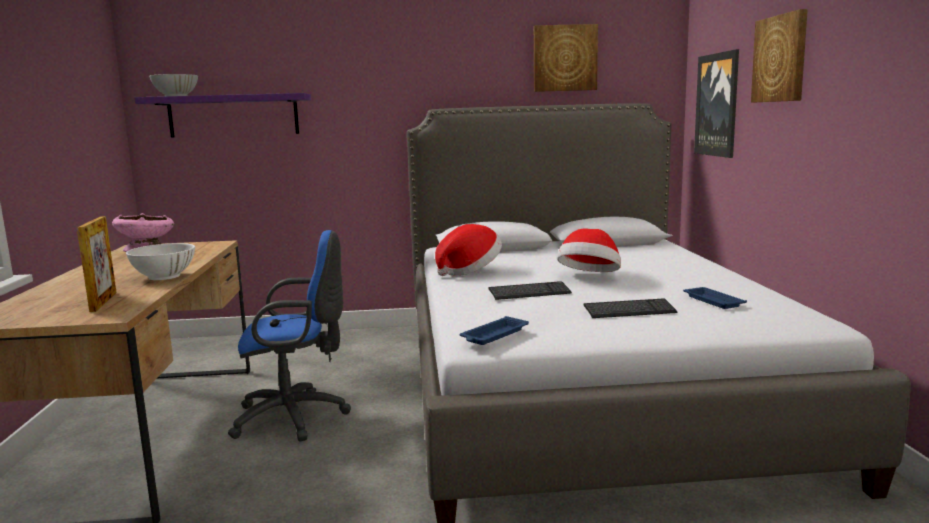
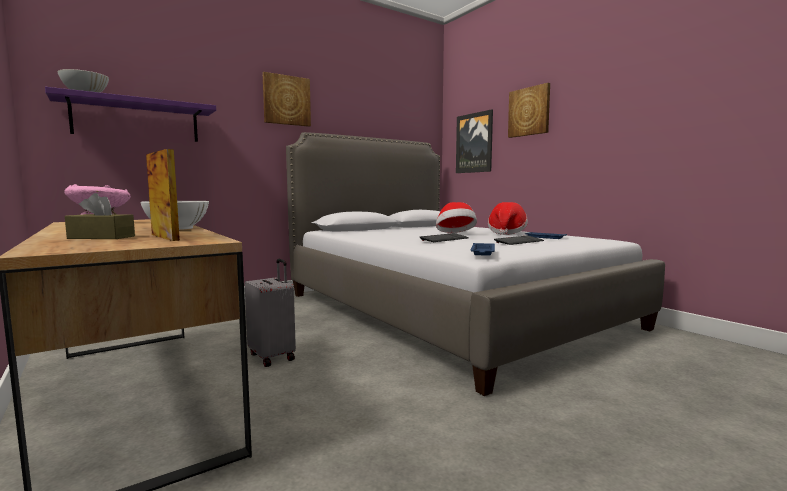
camera: 30 degrees left, 5 degrees down
(67, 295) = (101, 237): none -> brown tissue box
(296, 417) = (273, 356): blue office chair -> grey suitcase
(469, 271) = (373, 236): hat -> hat (506, 233)
(564, 58) = (381, 109): picture -> picture (286, 100)

